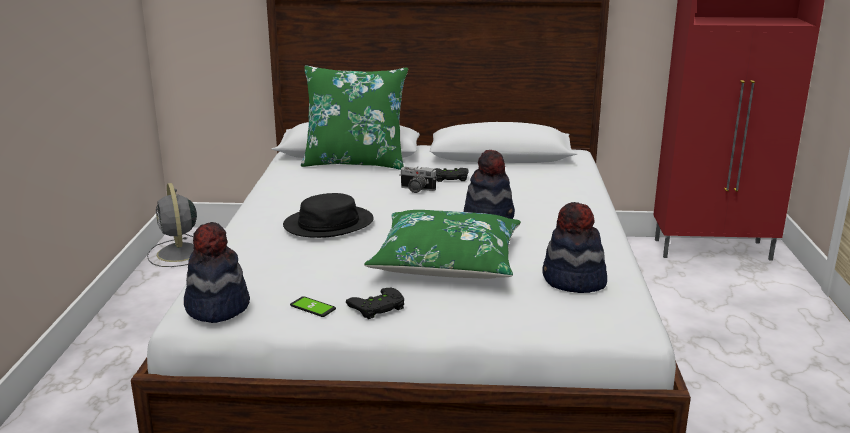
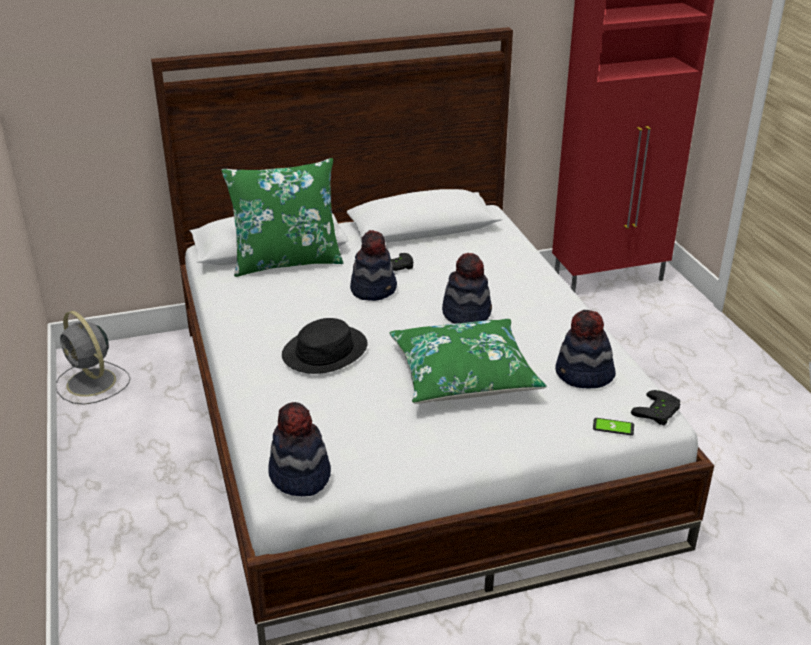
camera: 20 degrees left, 10 degrees up
(313, 307) = (385, 456): phone -> phone (613, 427)
(378, 308) = (443, 443): black game controller -> black game controller (659, 412)
(416, 190) = (374, 289): camera -> hat

